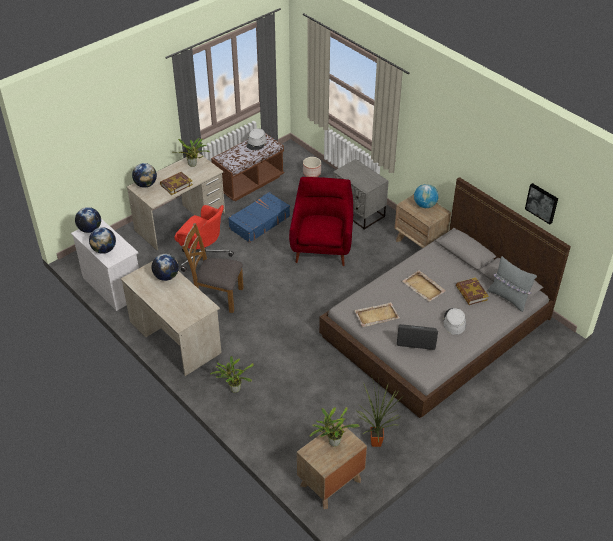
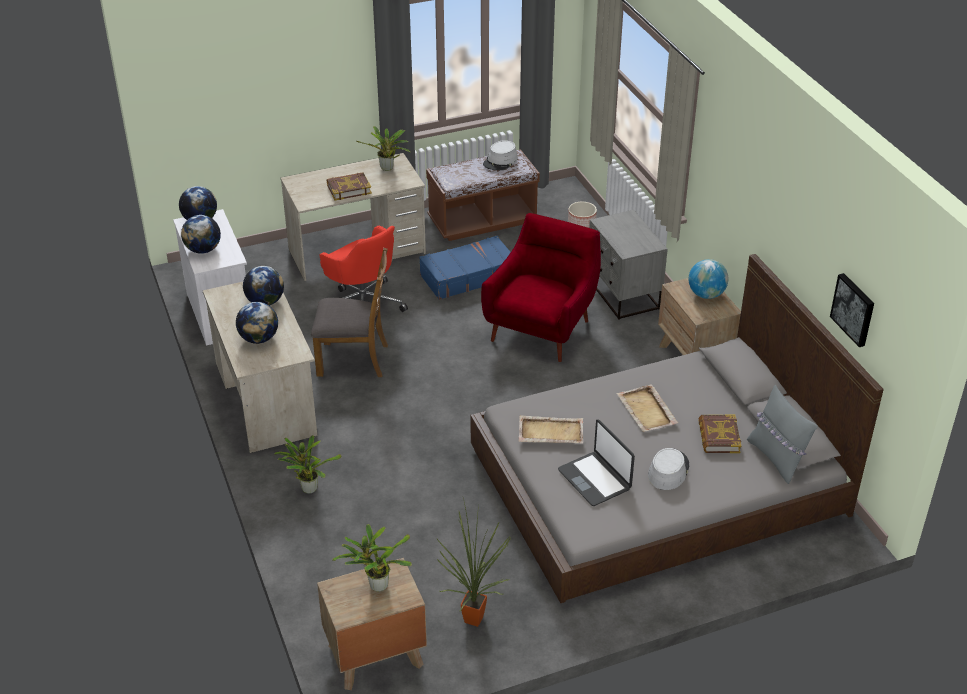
camera: 20 degrees right, 5 degrees down
(146, 184) = (308, 180): globe -> globe (259, 338)
(217, 296) = (354, 359): brown chair -> brown chair turned 150 degrees clockwise
(416, 338) = (595, 479): laptop -> laptop turned 150 degrees counterclockwise

